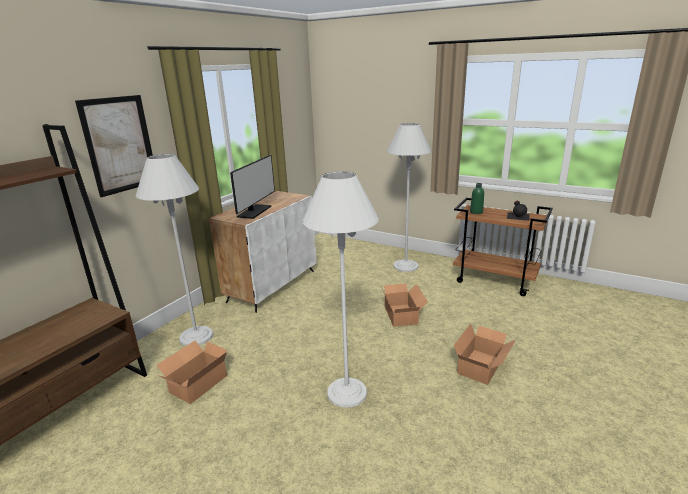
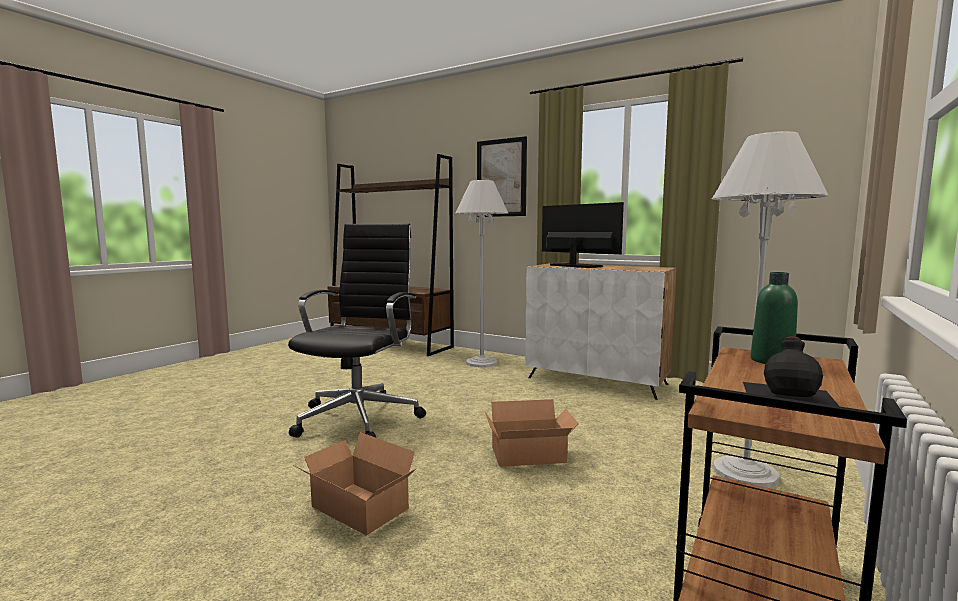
camera: 90 degrees right, 15 degrees down
(196, 384) = (409, 368): cardboard box -> none
(254, 211) = (575, 266): monitor -> monitor turned 150 degrees counterclockwise
(346, 392) = (360, 417): white floor lamp -> black office chair

